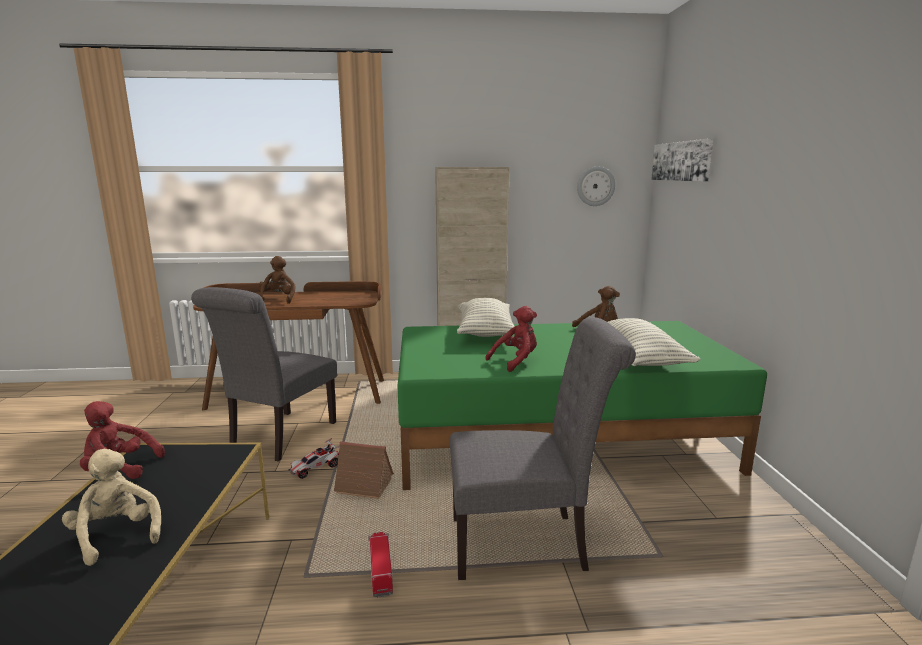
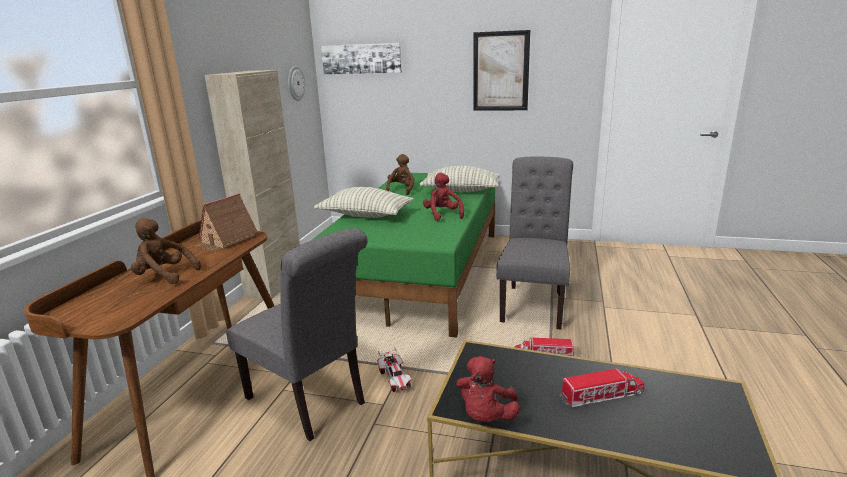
camera: 70 degrees left, 5 degrees up
(117, 535) = (602, 396): beige plush toy -> toy truck
(361, 486) = (440, 356): toy house -> toy house (226, 240)
(810, 187) = (500, 71): none -> picture

